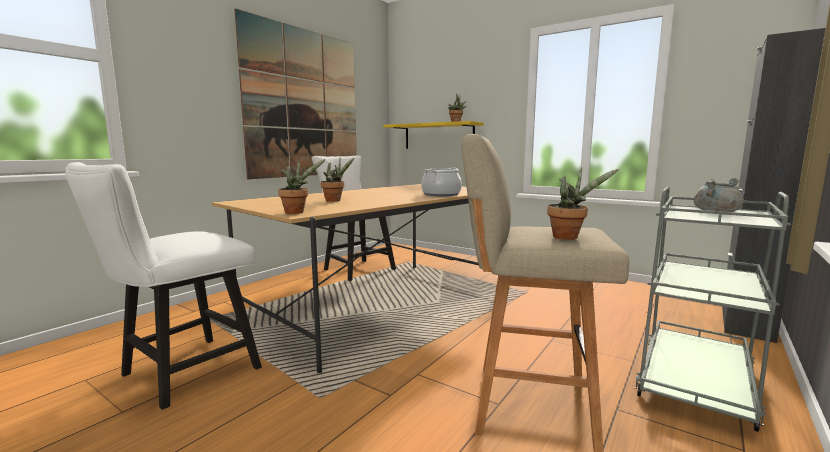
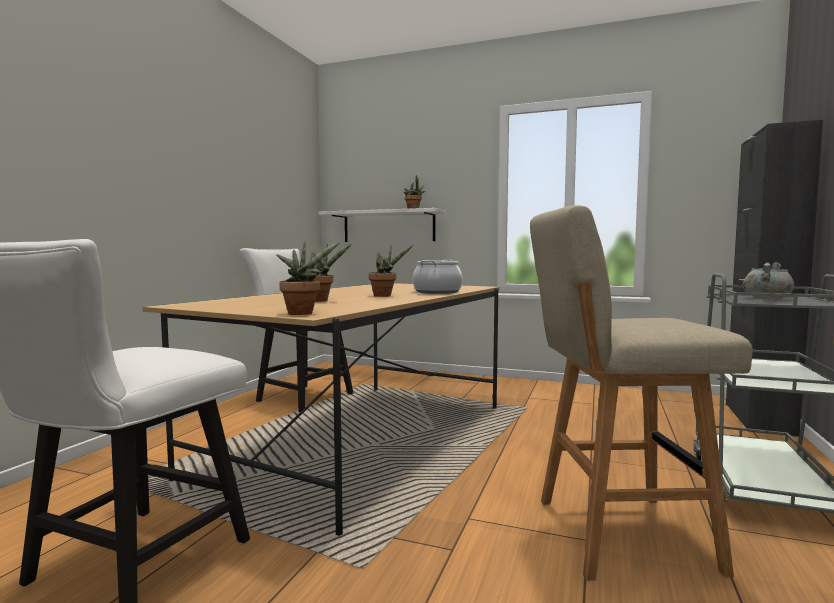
camera: 15 degrees left, 5 degrees down
(305, 104) = (227, 180): picture -> none
(438, 136) = (388, 227): yellow shelf -> white shelf
(569, 237) = (673, 325): potted plant -> potted plant (385, 296)

